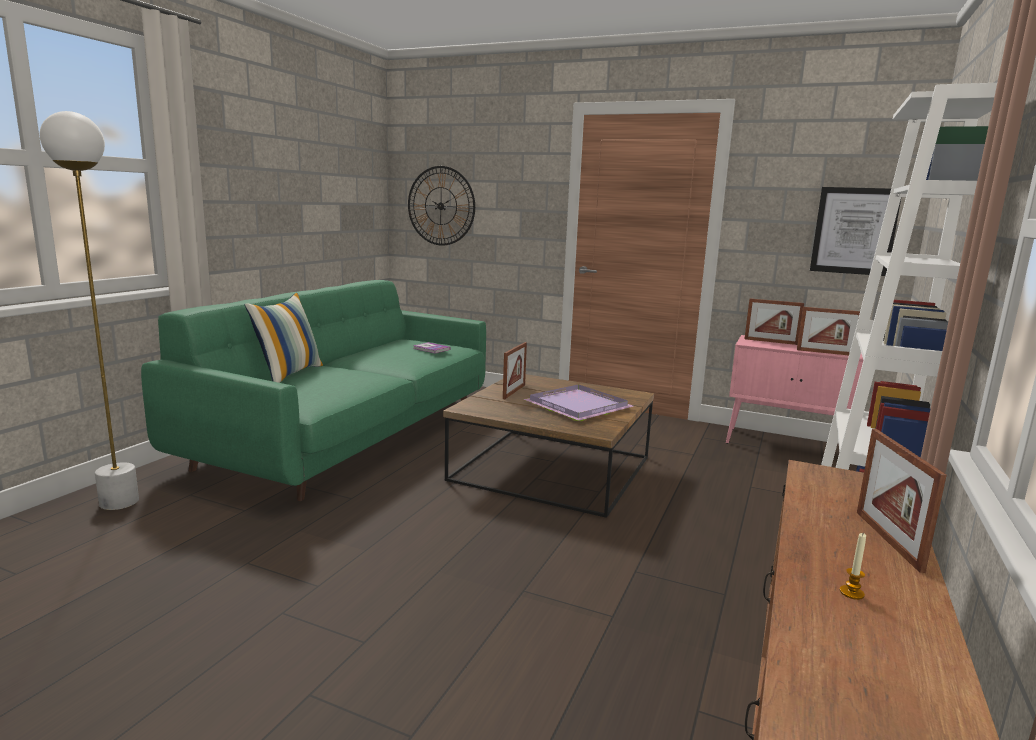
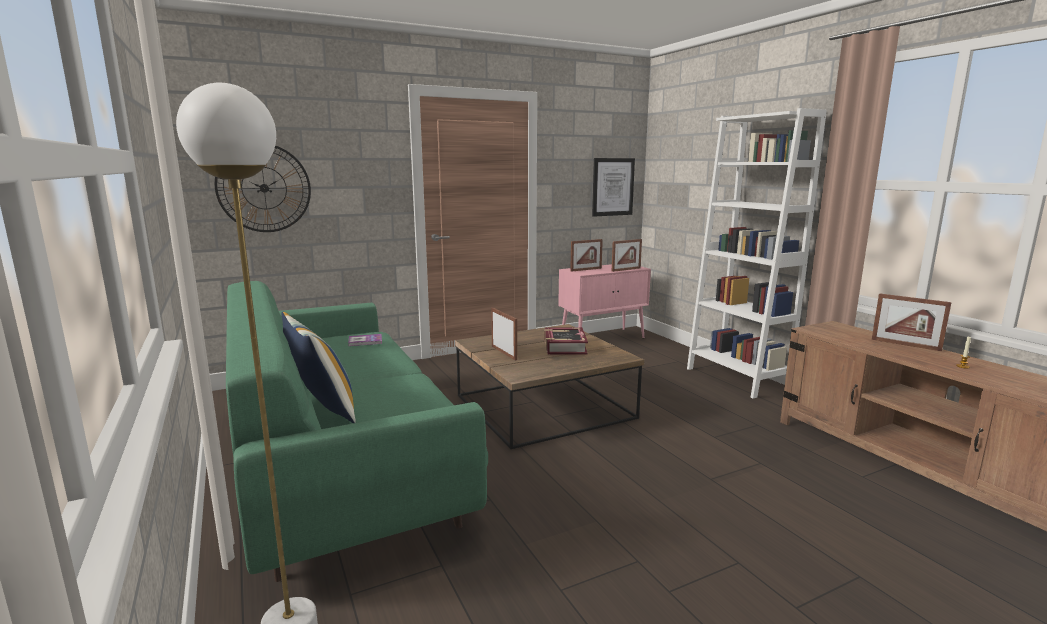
camera: 50 degrees left, 0 degrees up
(578, 405) = (564, 346): purple tray -> book

